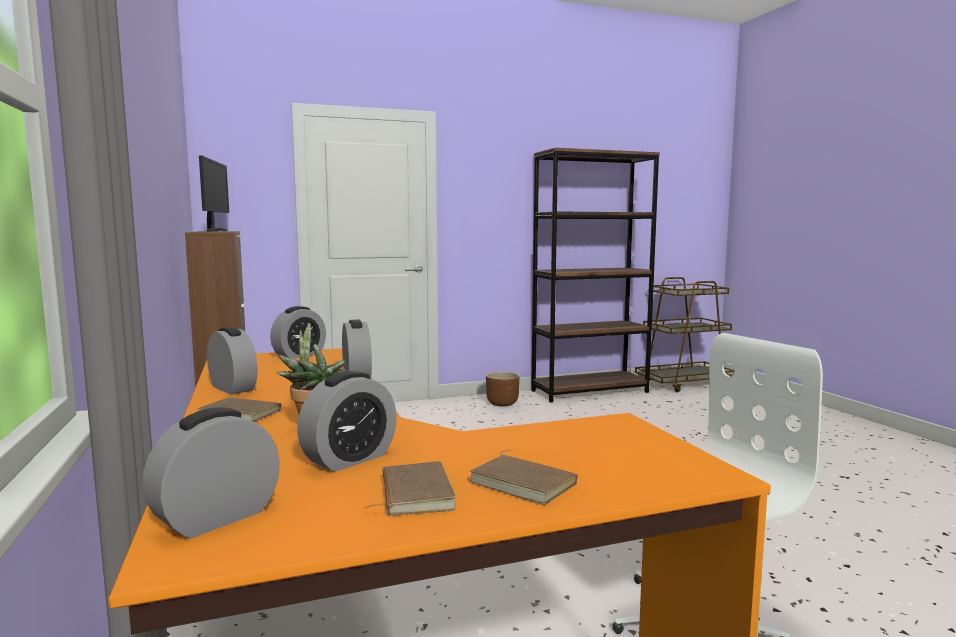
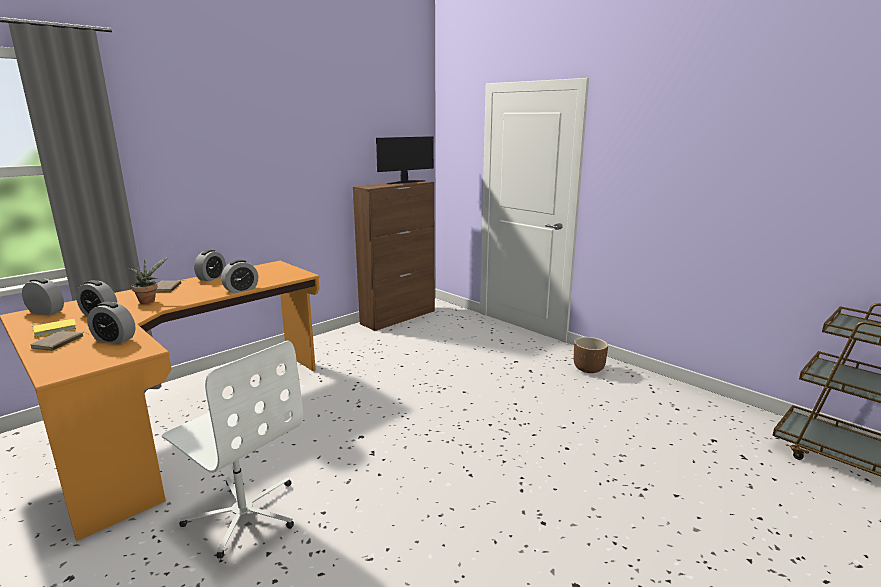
camera: 65 degrees right, 10 degrees up
(299, 355) = (289, 271): alarm clock -> alarm clock (114, 339)
(413, 494) = (55, 329): brown book -> yellow book
(590, 391) = (698, 402): brown bookcase -> none

